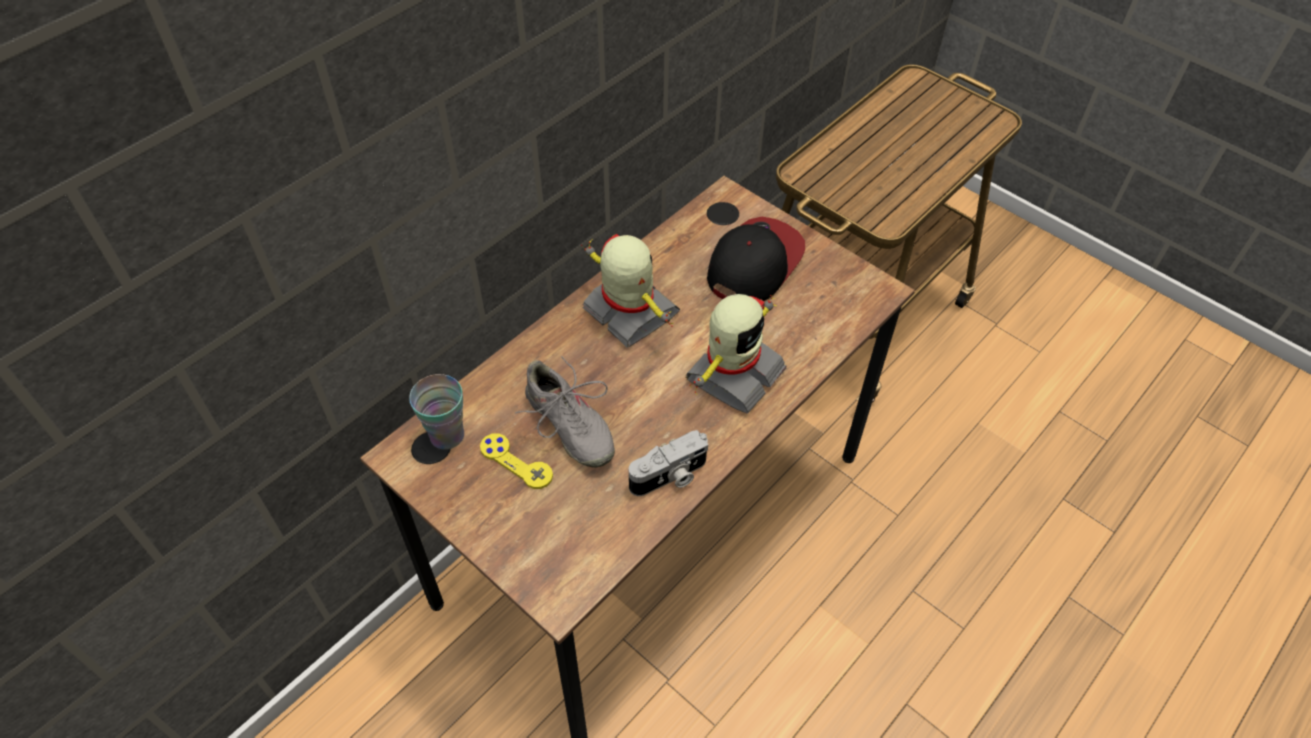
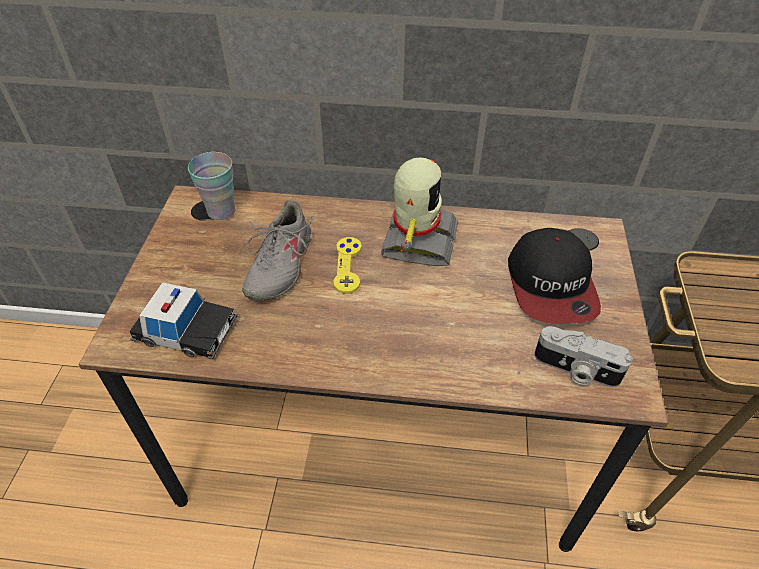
camera: 55 degrees right, 5 degrees down
(516, 462) = (225, 255): yellow game controller -> yellow game controller (348, 266)
(589, 535) = (186, 330): none -> toy car
(670, 477) = (278, 349): camera -> camera (575, 370)
(733, 374) = (420, 334): toy robot -> none
(754, 264) = (551, 285): cap -> cap turned 90 degrees clockwise

